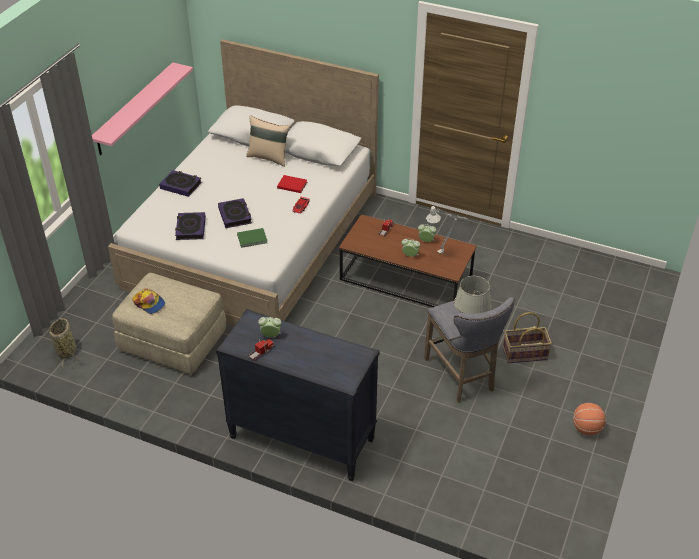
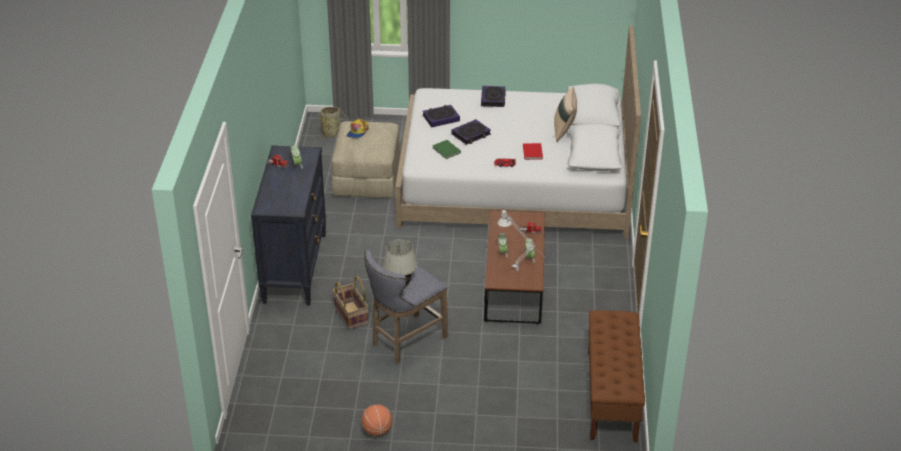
camera: 70 degrees right, 5 degrees down
(134, 109) = (527, 28): pink shelf -> none
(524, 354) = (454, 376): basket -> basket (350, 315)
(578, 264) = (612, 395): none -> brown bench

